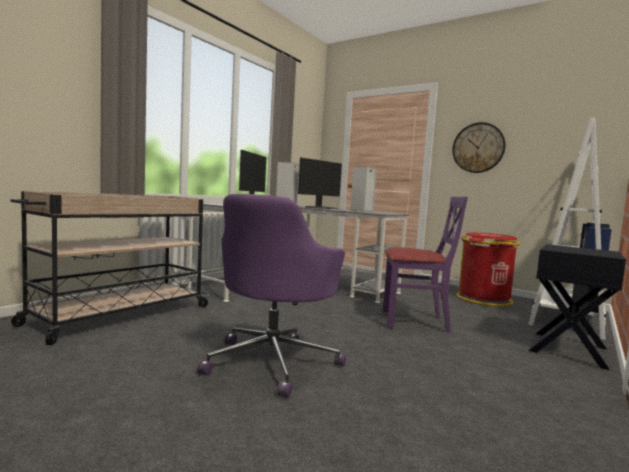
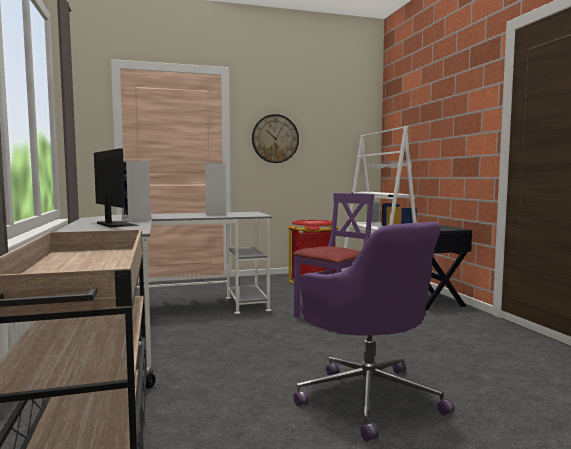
camera: 50 degrees left, 0 degrees up
(322, 208) = (169, 216): monitor -> none

